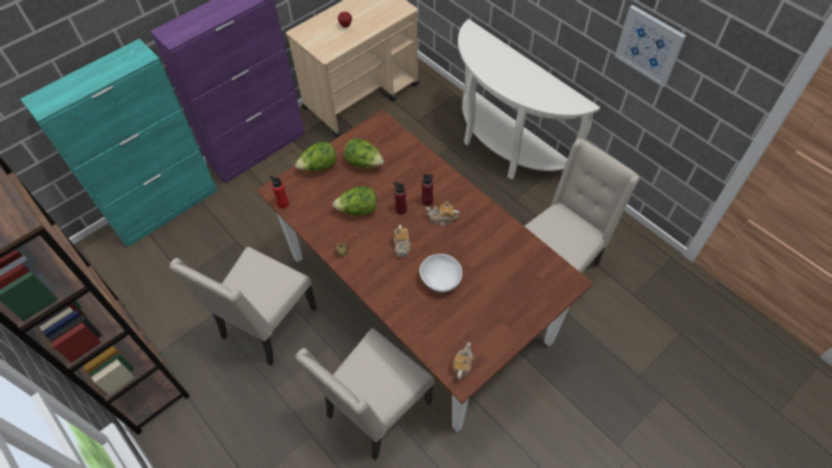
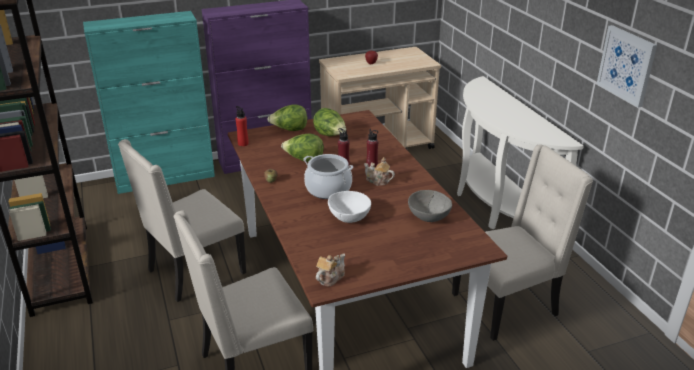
camera: 20 degrees right, 25 degrees down
(402, 246) = (328, 189): teapot -> cooking pot
(508, 255) = (428, 217): none -> grey bowl

